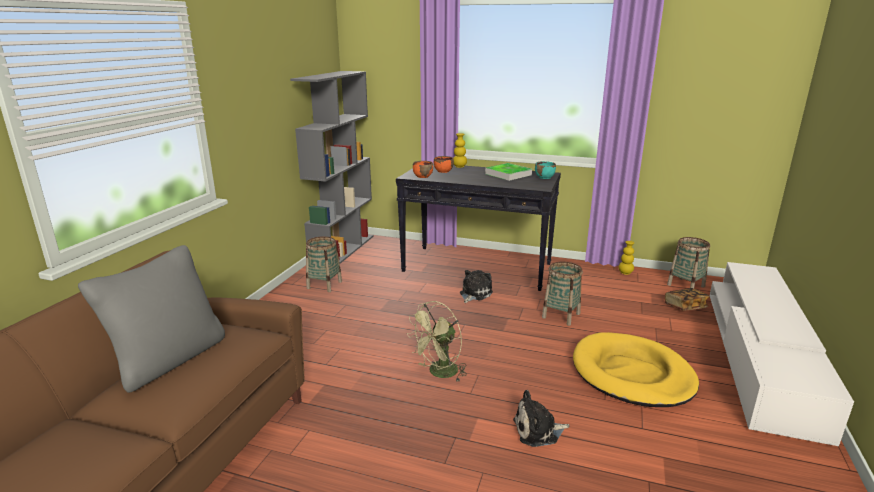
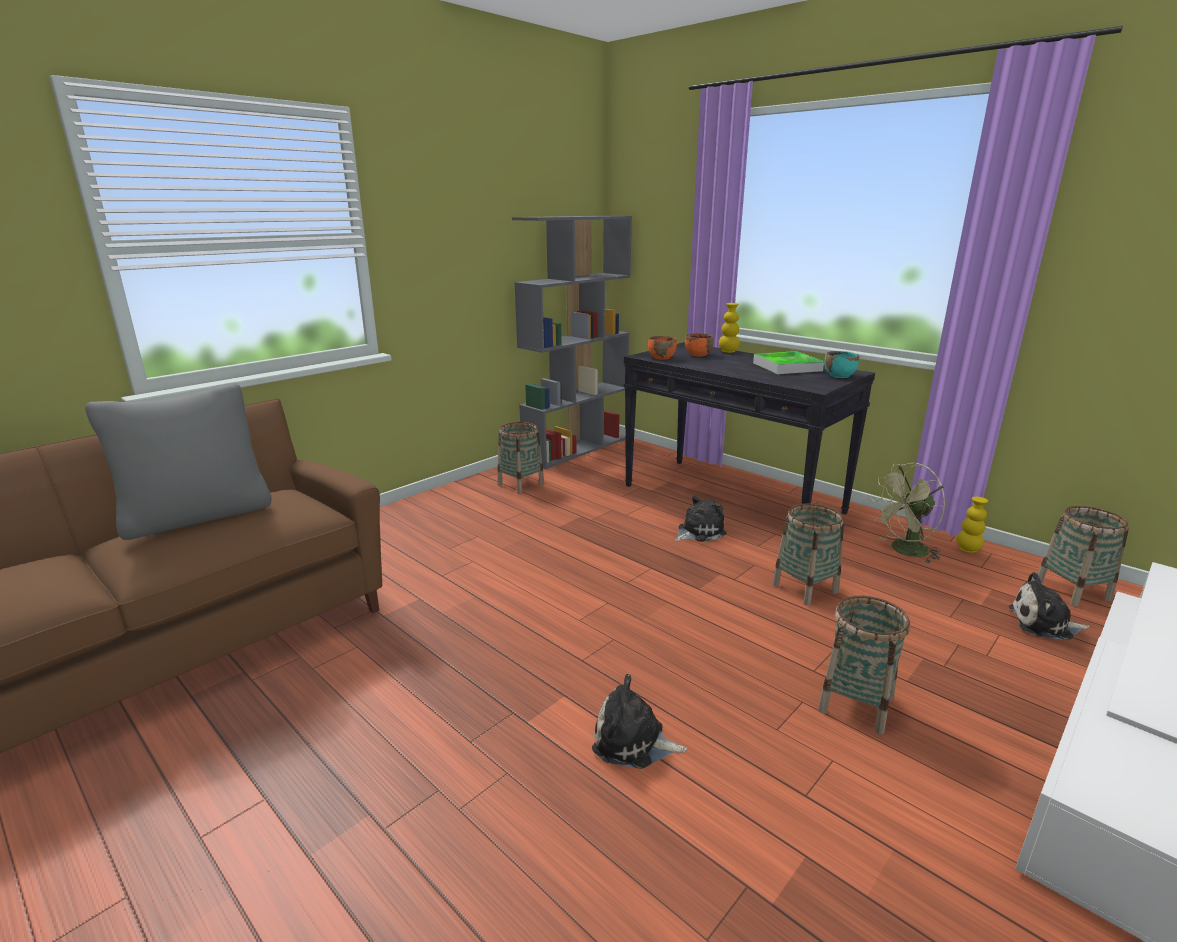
camera: 25 degrees right, 0 degrees up
(439, 373) = (564, 622): green fan -> green fan (904, 551)
(632, 374) = (856, 705): yellow dog bed -> basket
(685, 306) = (1044, 624): book -> plush toy

